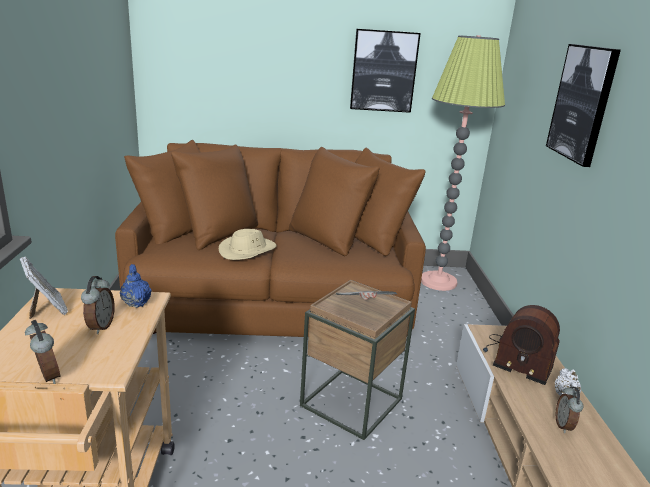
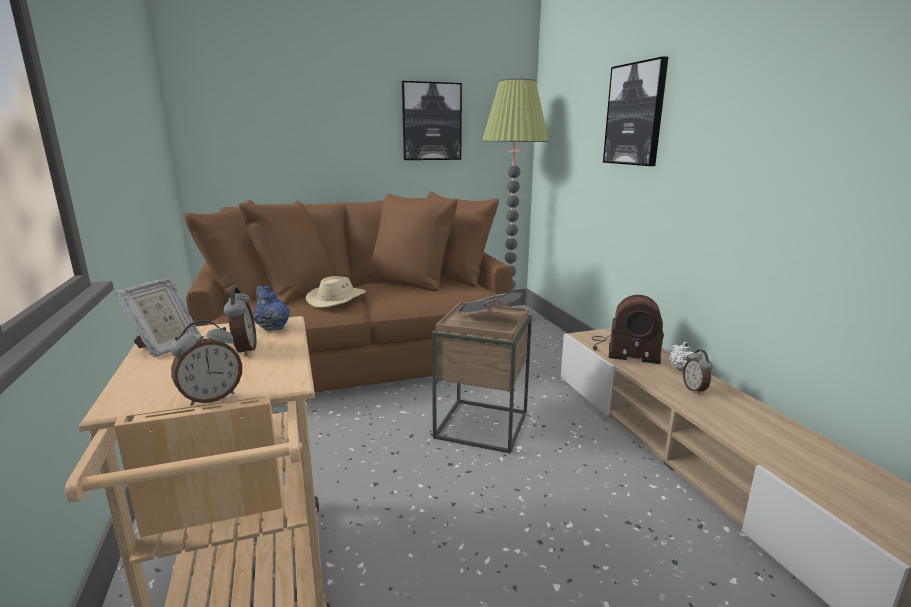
camera: 15 degrees left, 5 degrees down
(46, 377) = (211, 397): alarm clock -> alarm clock turned 105 degrees clockwise
(47, 310) = (166, 347): picture frame -> picture frame turned 75 degrees clockwise

